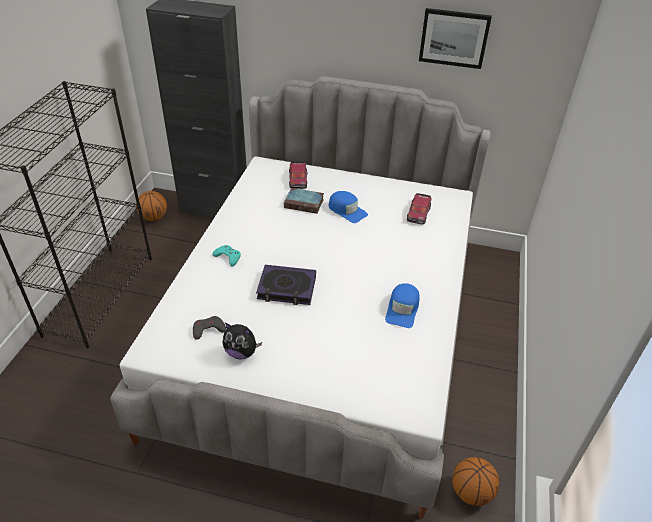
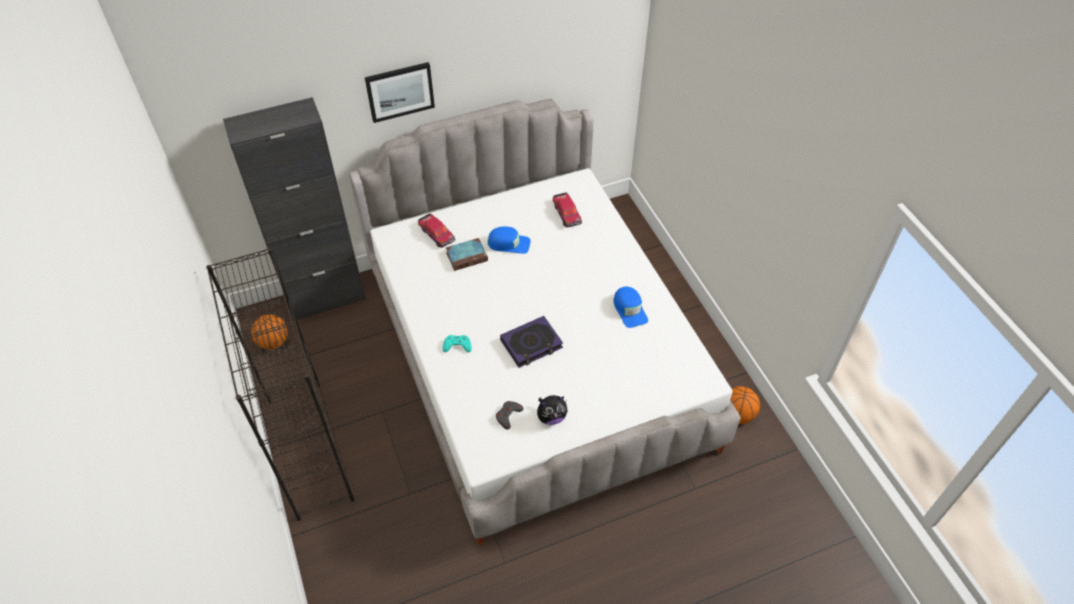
camera: 35 degrees left, 10 degrees up
(454, 38) = (537, 46): picture -> picture (400, 91)

